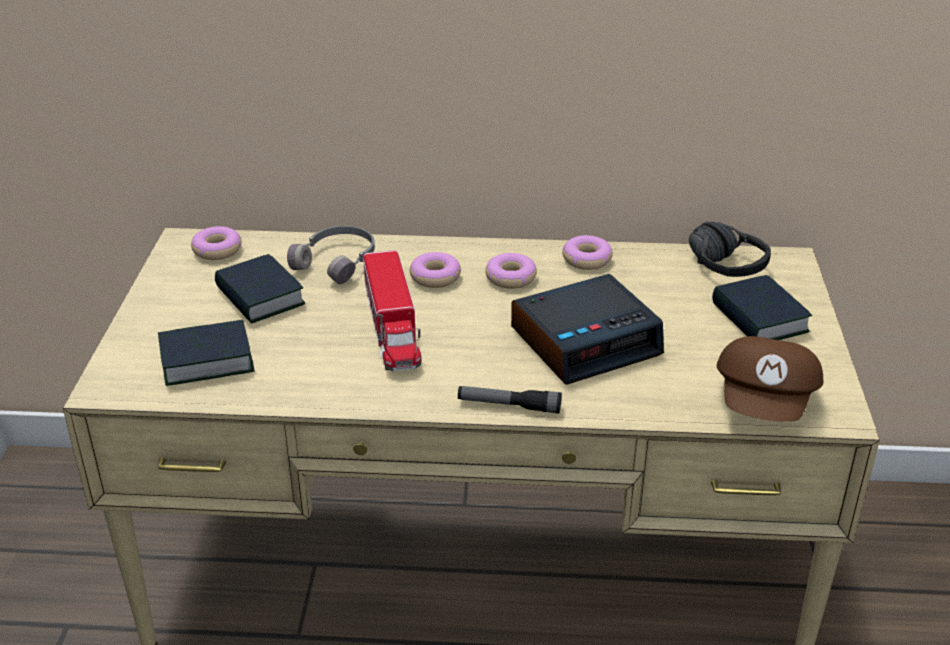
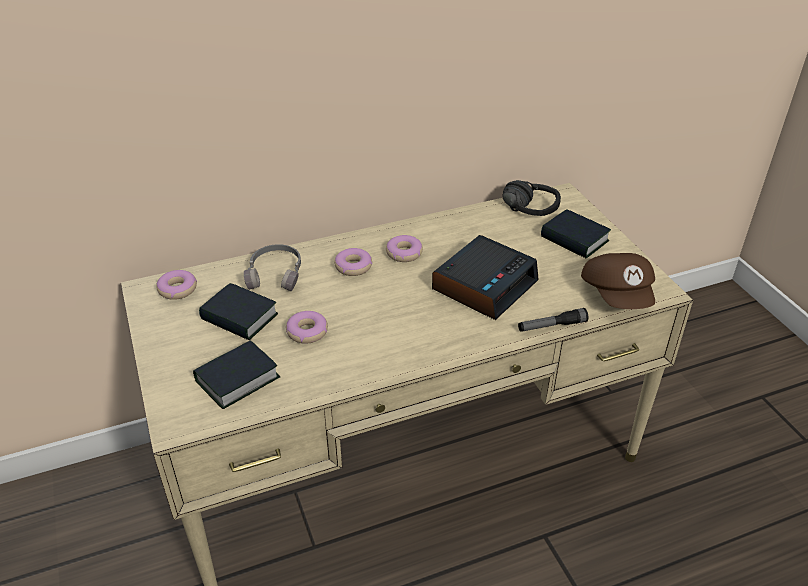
camera: 25 degrees left, 5 degrees up
(392, 328) = (352, 313): toy truck -> none
(509, 406) = (470, 346): flashlight -> flashlight (552, 326)
(586, 259) = (443, 226): donut -> donut (307, 332)

